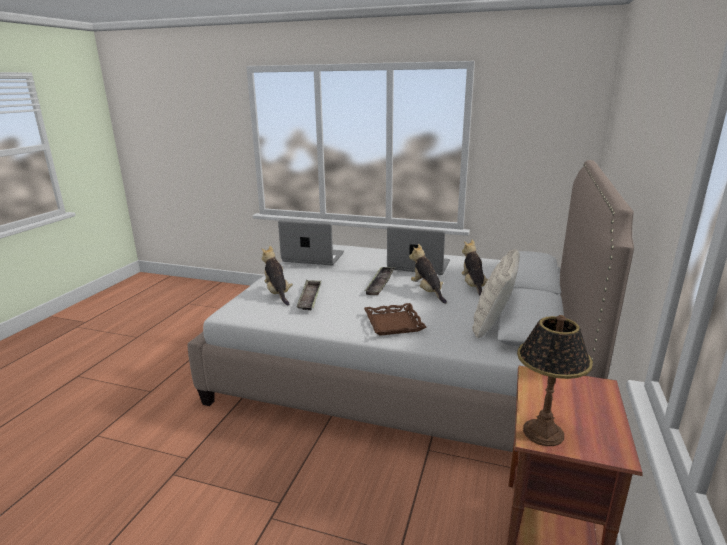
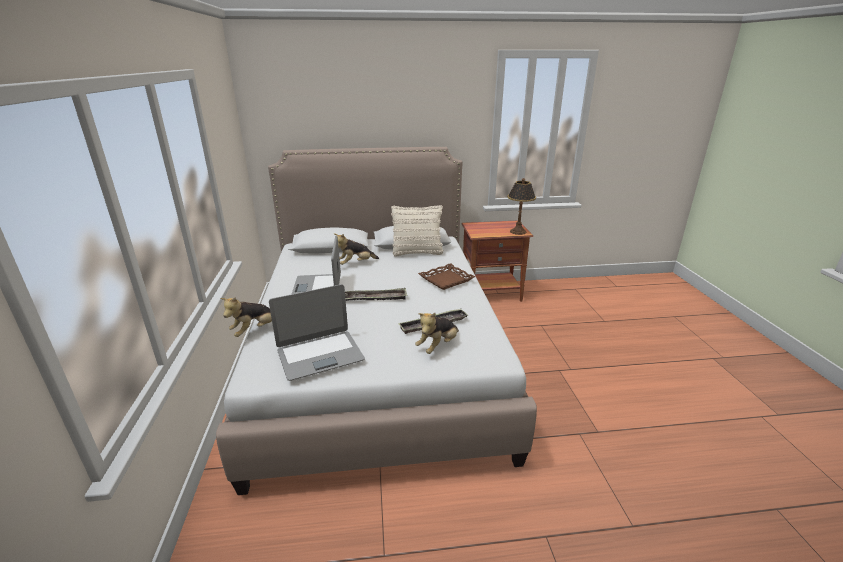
camera: 115 degrees left, 5 degrees up
(313, 258) = (320, 355): laptop -> laptop turned 105 degrees counterclockwise
(427, 292) = (378, 278): plush toy -> plush toy (255, 330)

